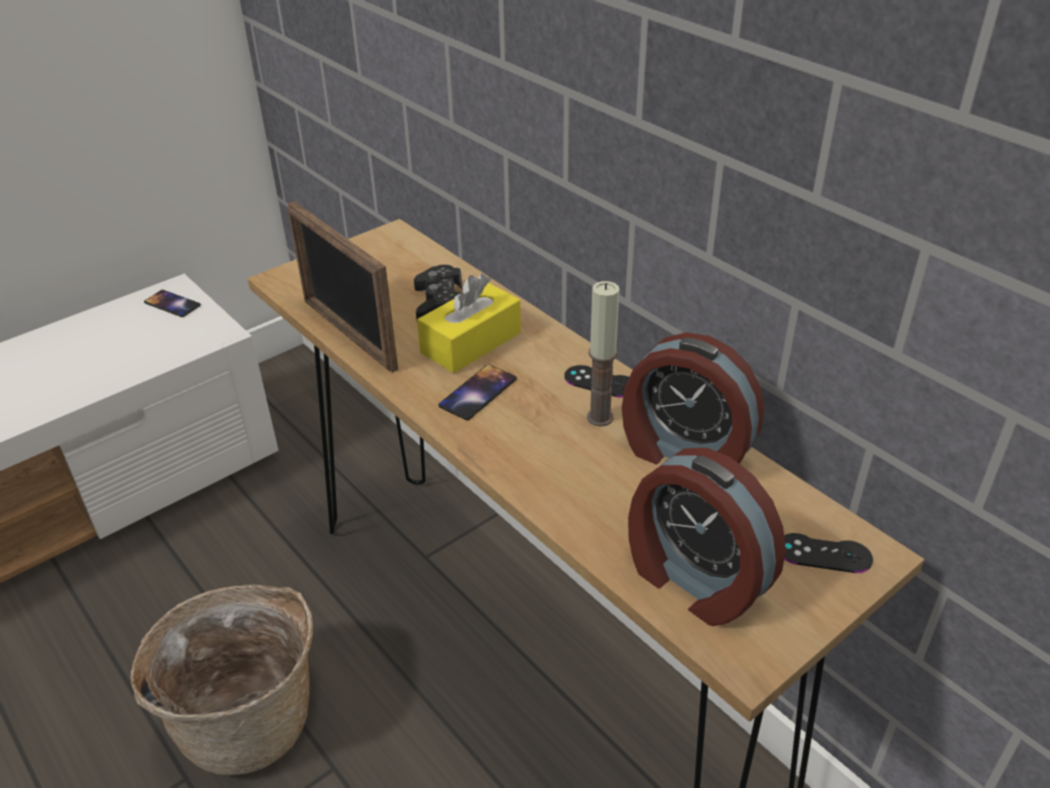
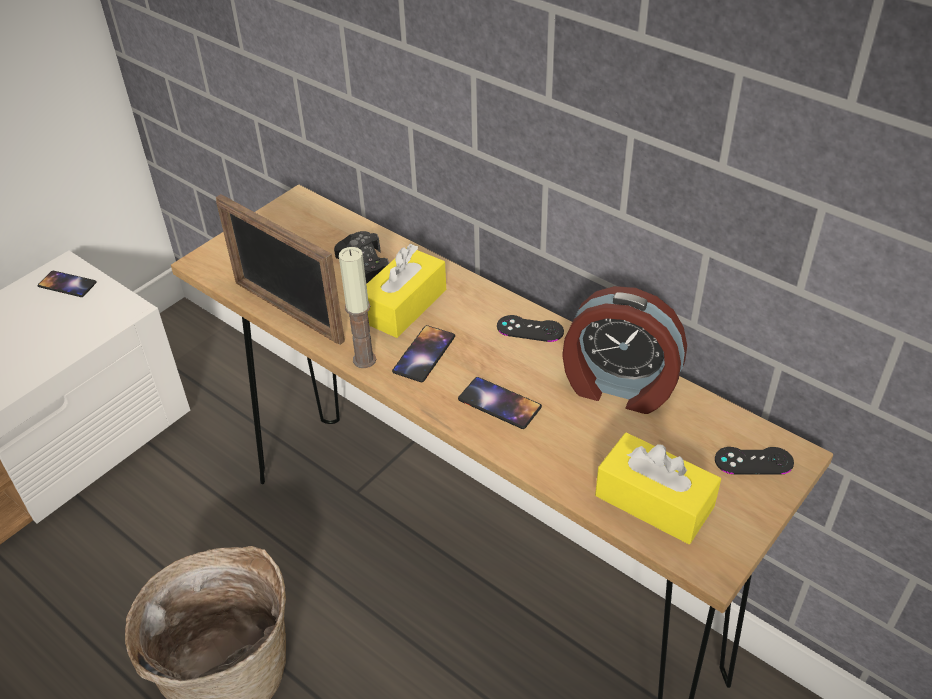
camera: 10 degrees left, 5 degrees up
(545, 452) = (499, 403): none -> phone
(600, 417) = (538, 363): candle -> candle (364, 360)
(694, 580) = (654, 501): alarm clock -> yellow tissue box

